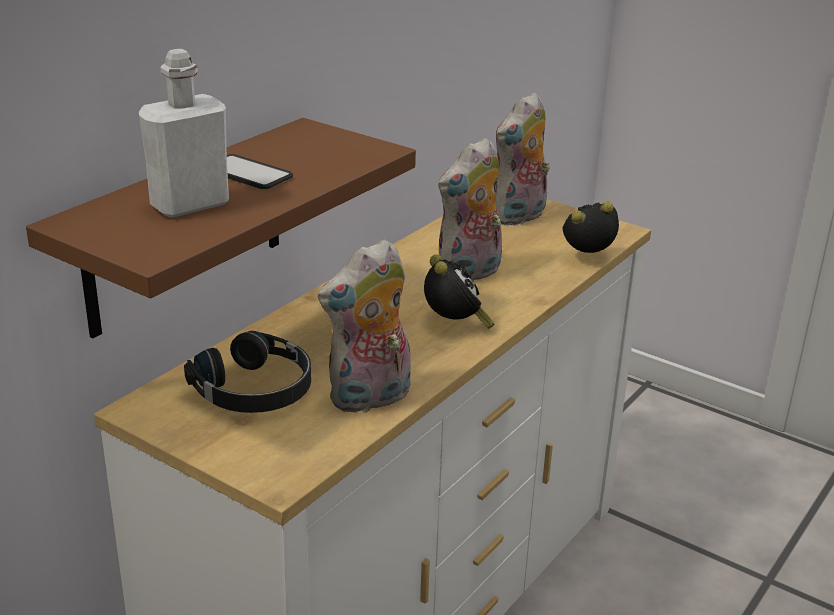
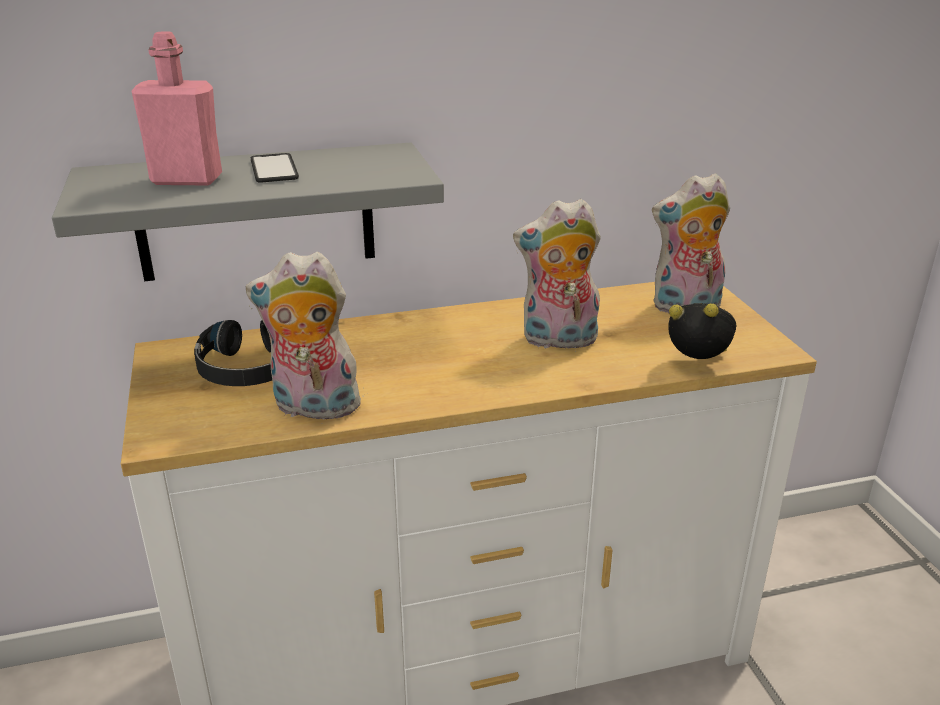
camera: 40 degrees right, 0 degrees up
(185, 227) = (256, 212): brown shelf -> grey shelf
(190, 205) = (186, 180): white bottle -> pink bottle
(455, 326) = (474, 378): alarm clock -> none

